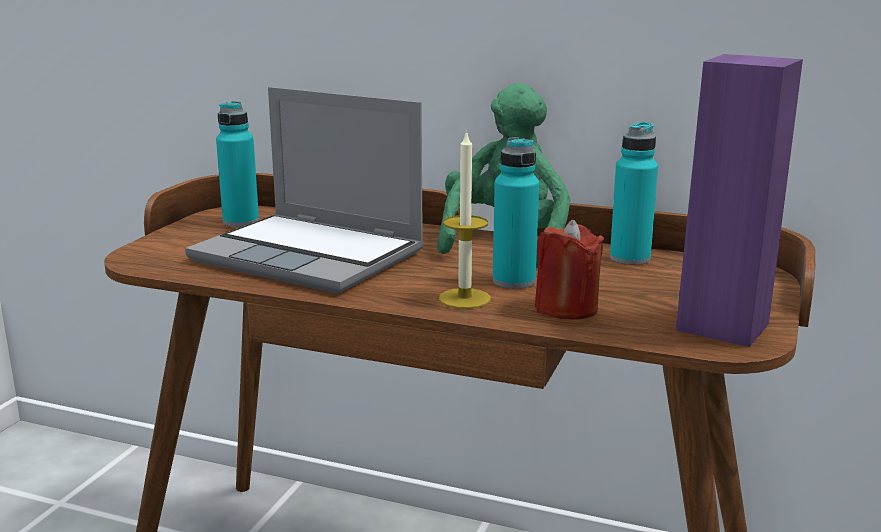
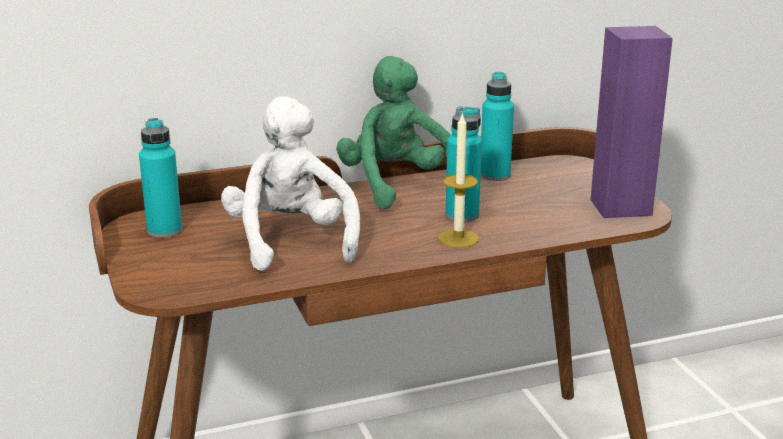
camera: 40 degrees left, 5 degrees up
(312, 256) = (291, 241): laptop -> white plush toy
(566, 308) = (526, 224): red candle -> none

